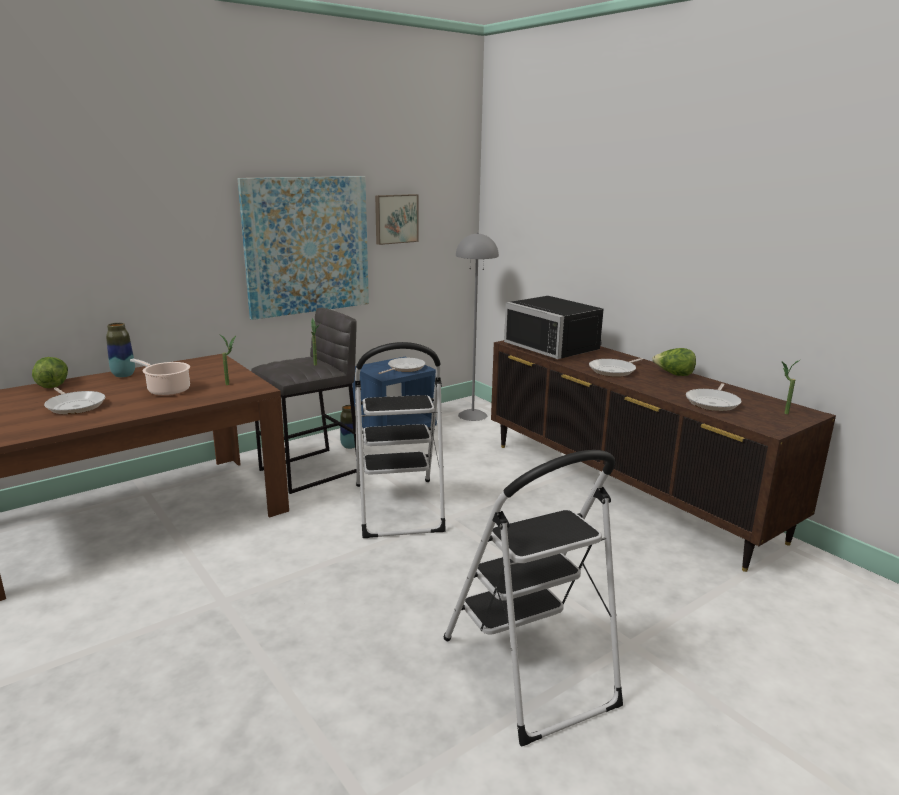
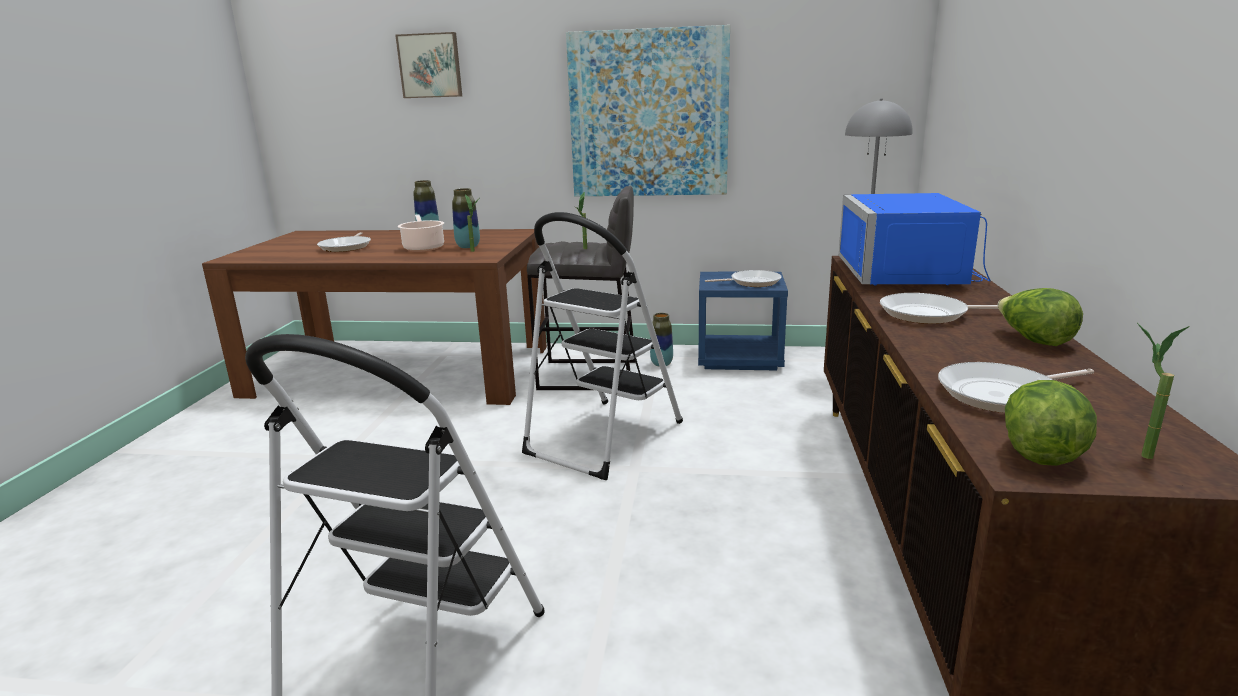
camera: 45 degrees right, 0 degrees up
(53, 385) = (374, 232): lettuce -> lettuce (1041, 452)
(210, 381) = (468, 247): none -> vase
(395, 218) = (778, 83): picture -> picture (430, 66)
(556, 347) = (910, 273): black microwave -> blue microwave

